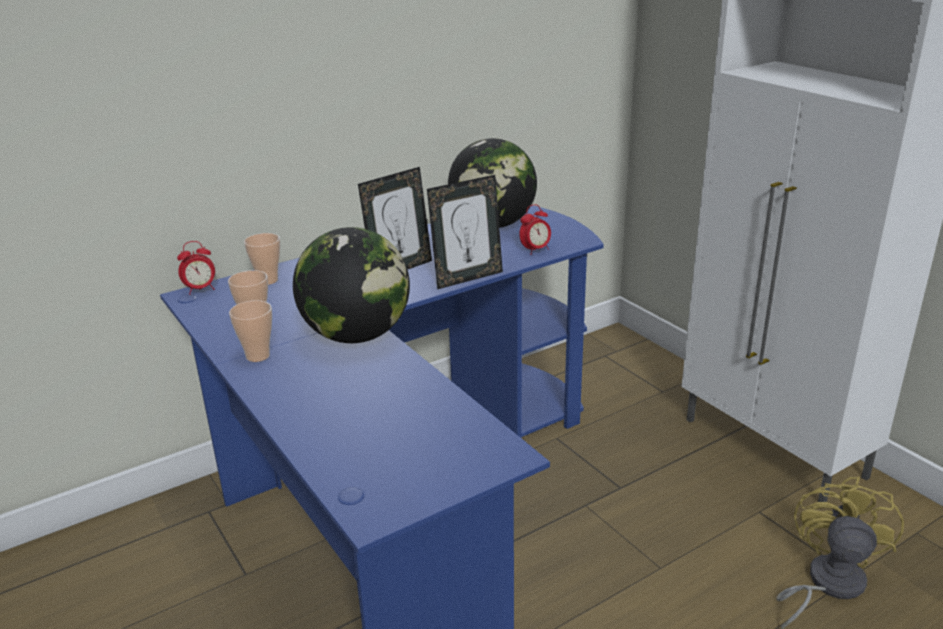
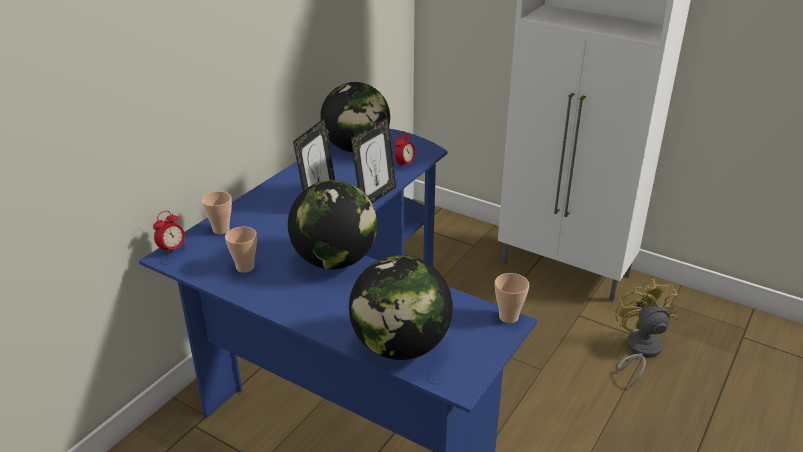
camera: 25 degrees left, 5 degrees up
(258, 356) = (274, 294): cup -> cup (508, 317)
(343, 447) = (400, 346): none -> globe

